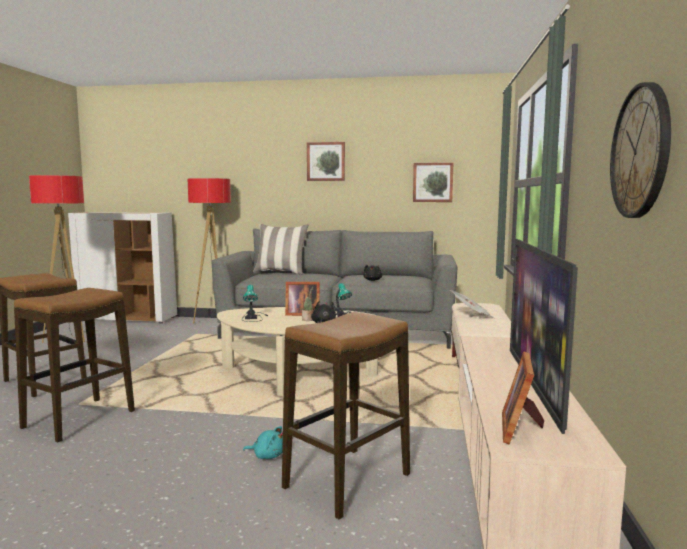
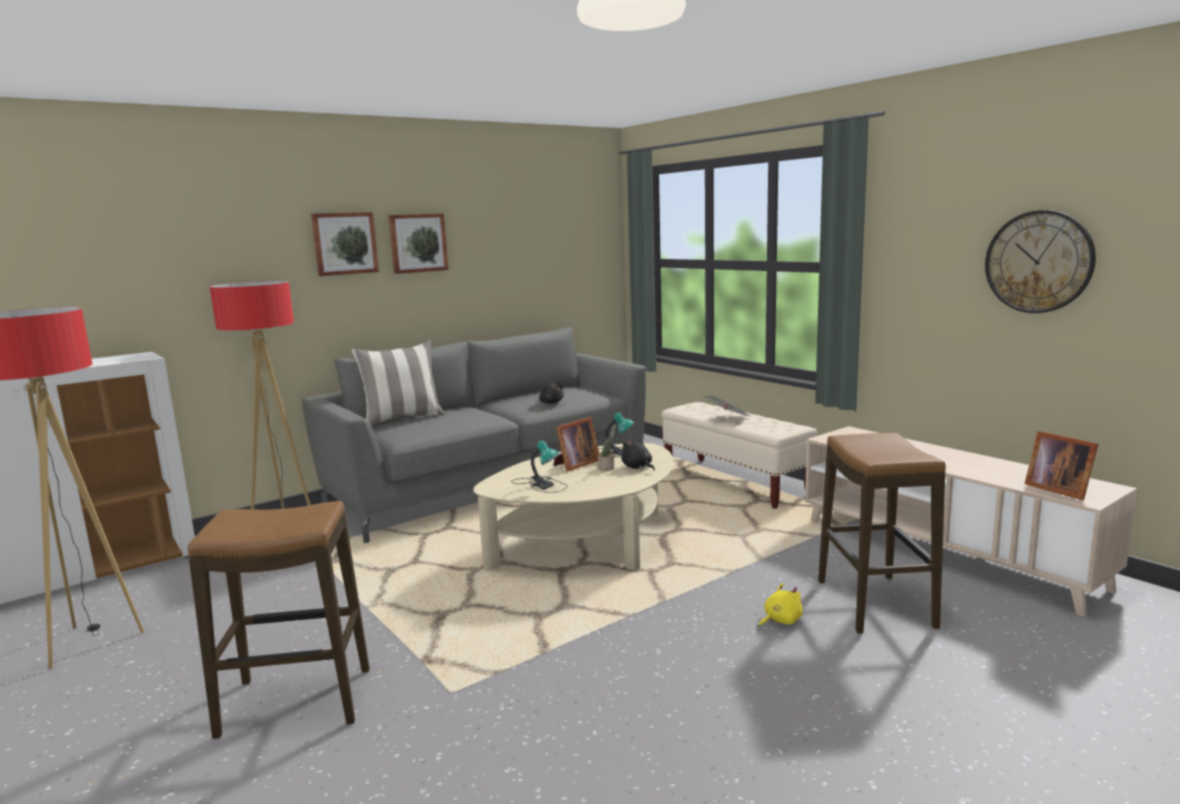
camera: 45 degrees left, 5 degrees up
(79, 419) = (513, 702): stool -> none
(267, 455) = (780, 620): turquoise plush toy -> yellow plush toy
(432, 182) = (550, 264): picture -> picture (344, 243)
(535, 385) = (971, 460): television -> none

